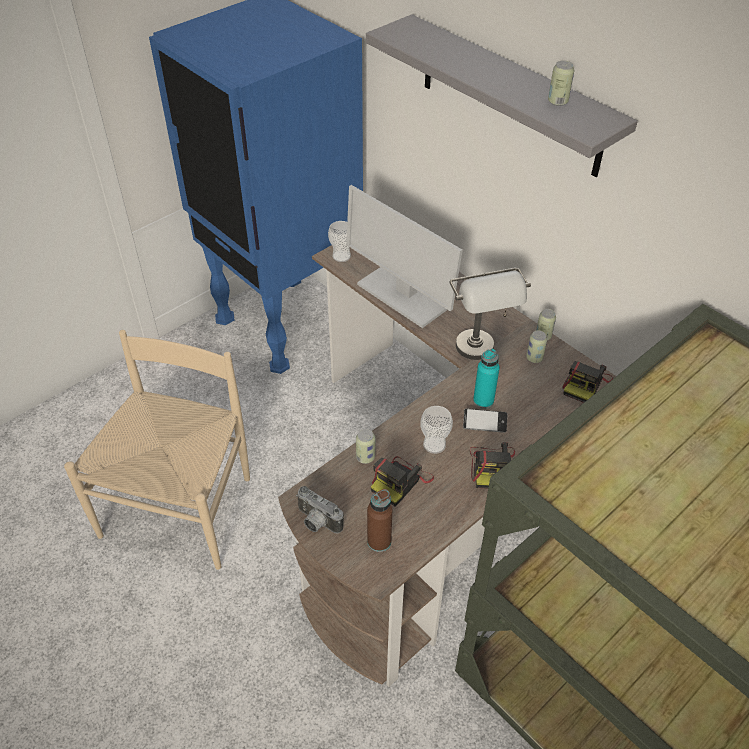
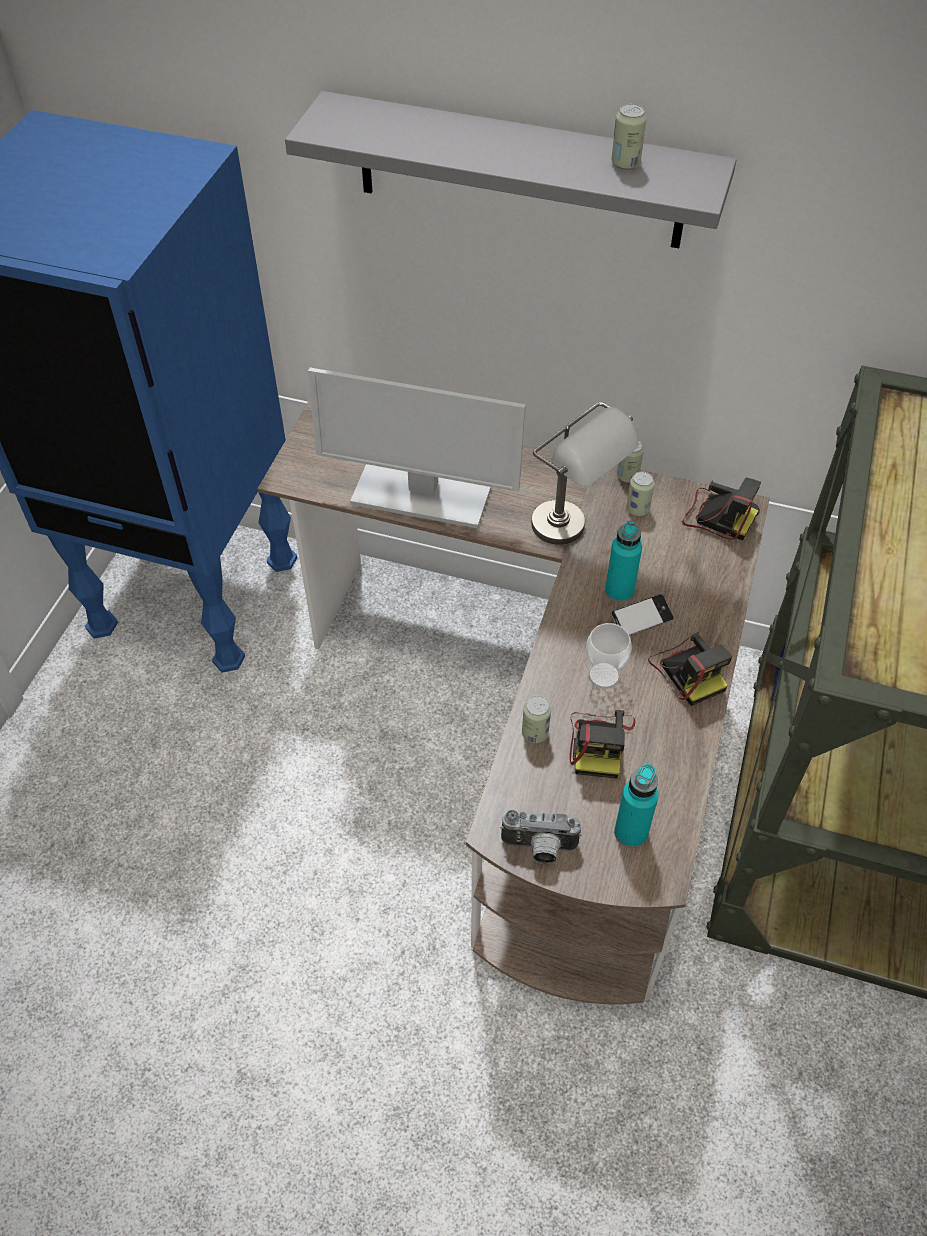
camera: 30 degrees left, 5 degrees up
(182, 507) = (230, 919): beige chair -> none
(341, 256) = (299, 472): cup -> none
(379, 541) = (631, 832): brown bottle -> turquoise bottle
(585, 384) = (717, 516): camera -> camera turned 60 degrees counterclockwise

